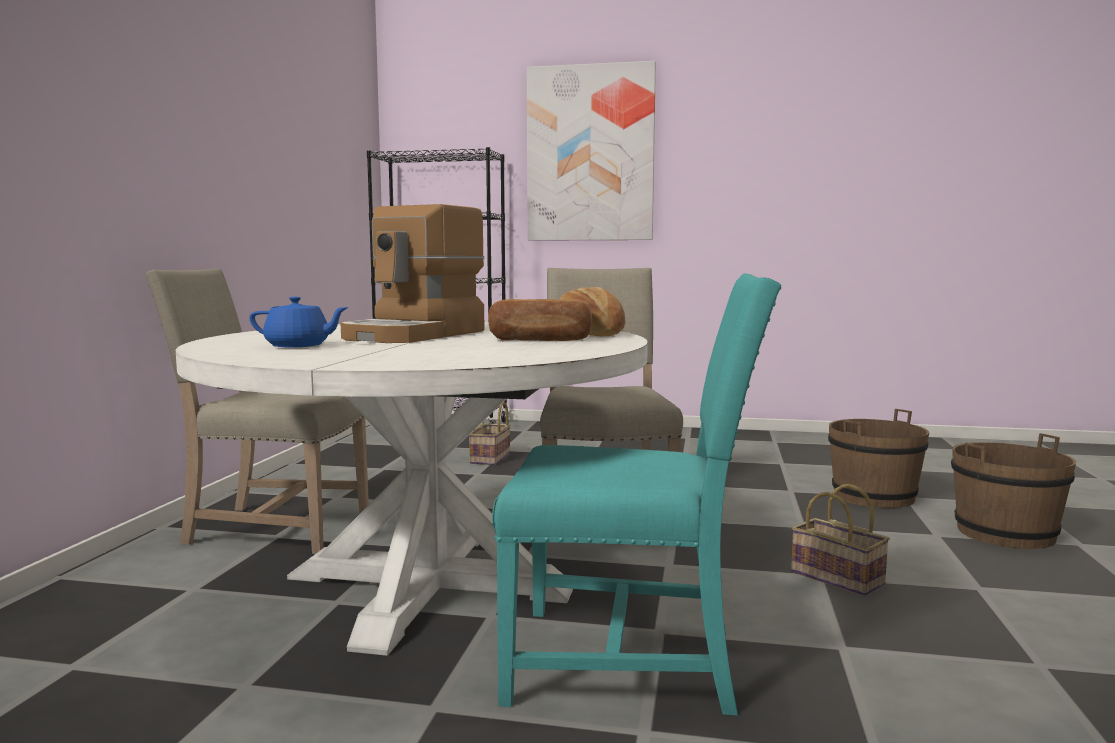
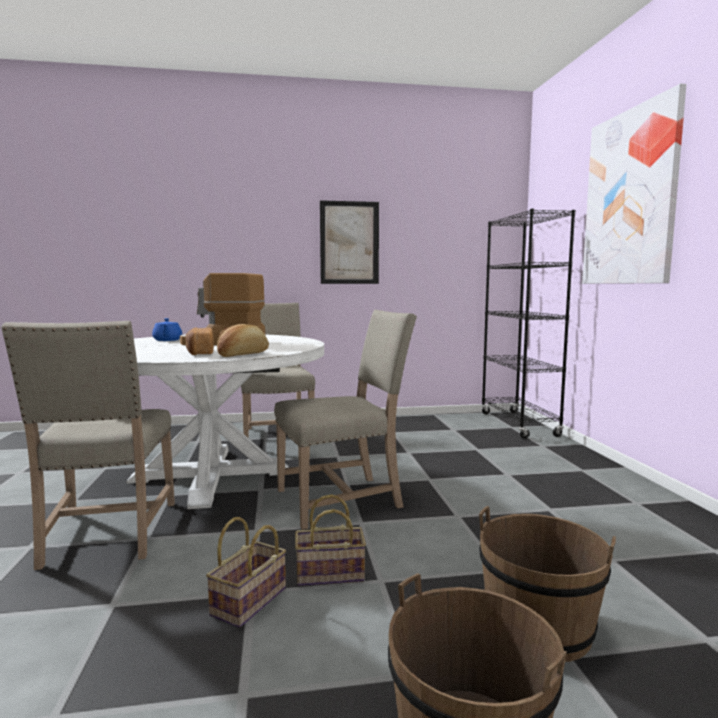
camera: 70 degrees right, 0 degrees up
(242, 158) = (349, 243): none -> picture
(491, 458) = (449, 450): basket -> basket (328, 575)
(631, 661) = (107, 535): turquoise chair -> beige chair

